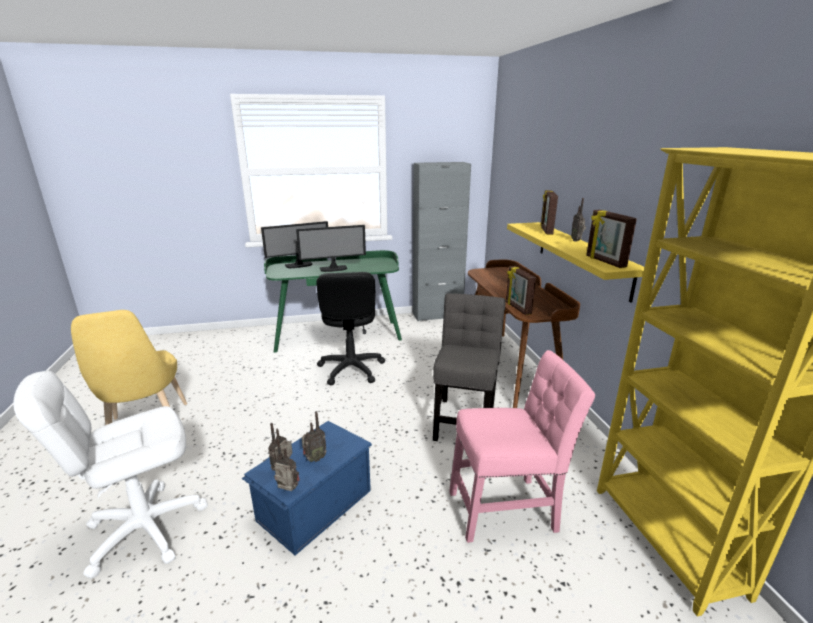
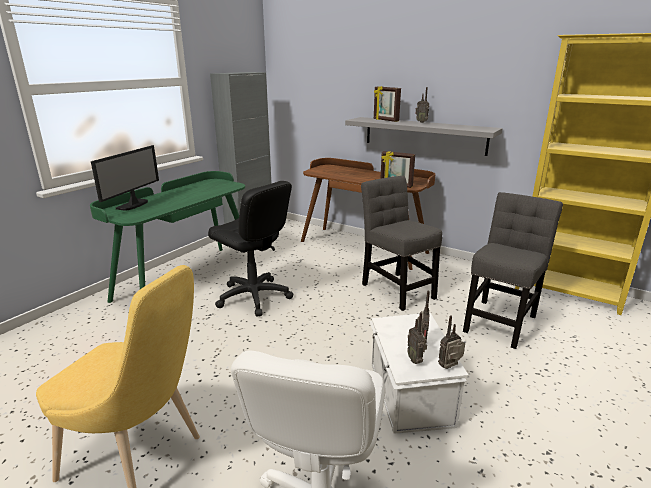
camera: 45 degrees left, 0 degrees up
(313, 505) = (409, 394): blue storage box -> white storage box
(333, 269) = (183, 199): monitor -> none
(507, 509) = (500, 321): pink chair -> grey chair
(582, 257) = (424, 135): yellow shelf -> grey shelf
(604, 262) = (475, 128): picture frame -> none

